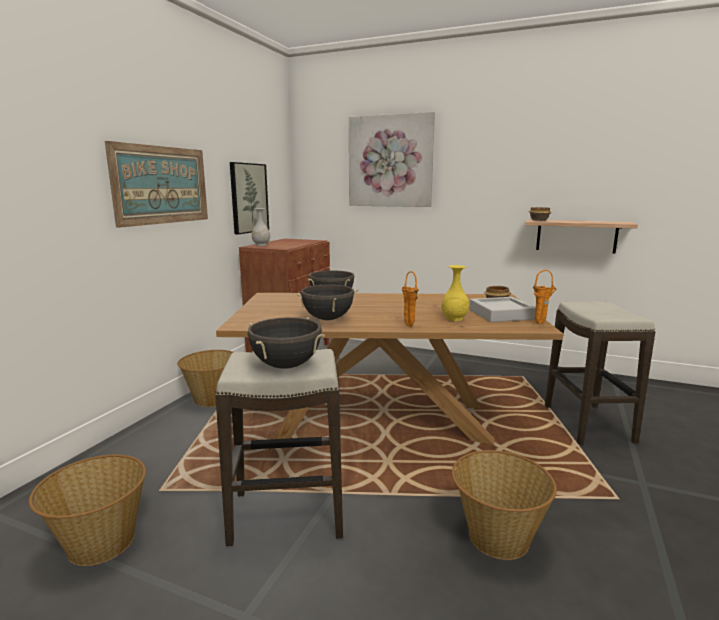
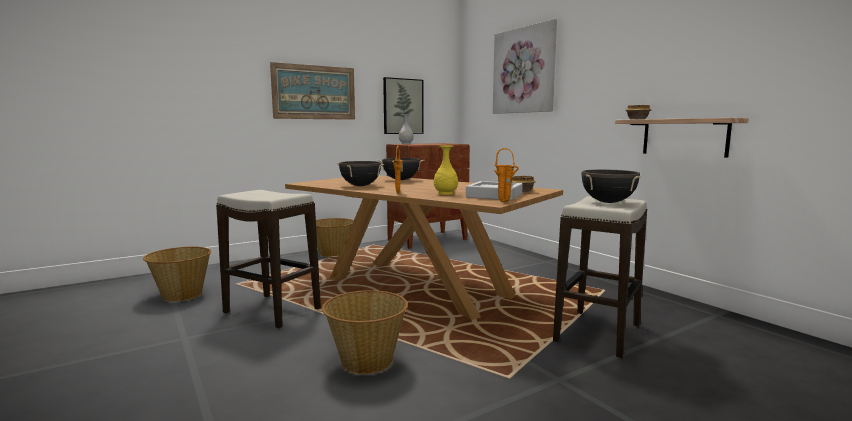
camera: 35 degrees right, 5 degrees down
(286, 365) = (263, 195): black cooking pot -> black cooking pot (608, 202)

